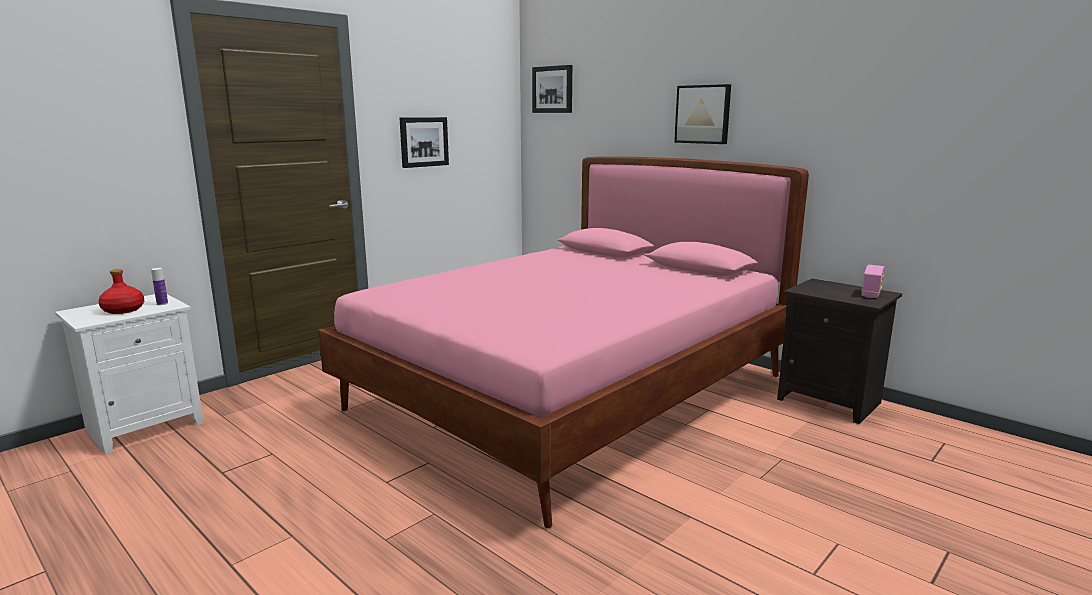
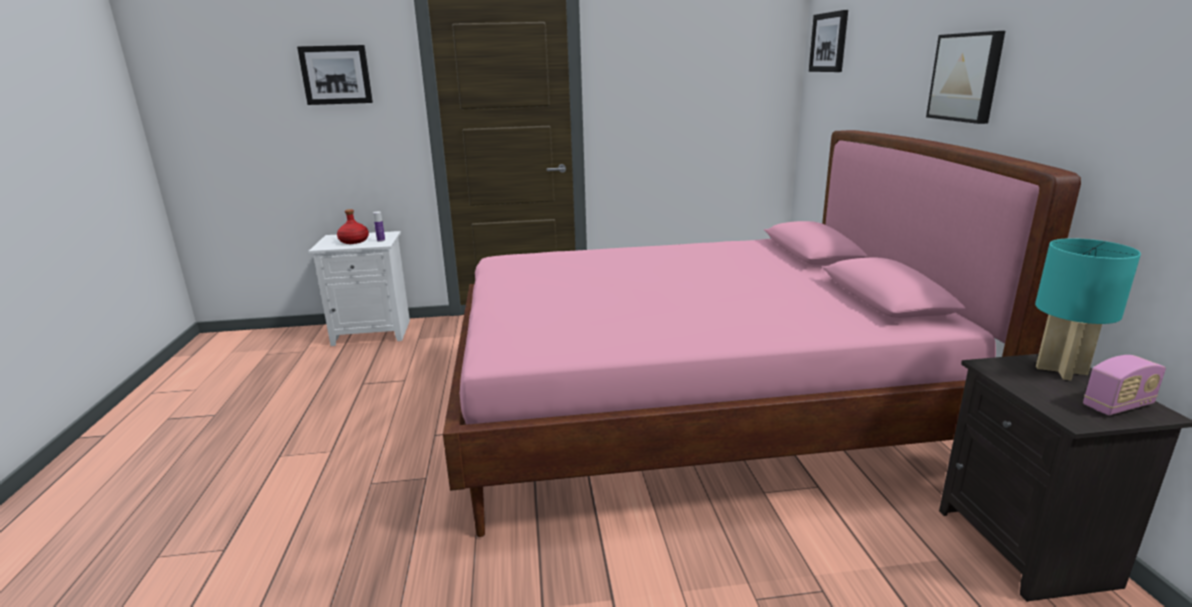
camera: 40 degrees right, 5 degrees up
(423, 142) = (661, 107): picture -> picture (336, 75)
(827, 285) = (1060, 370): none -> turquoise table lamp

